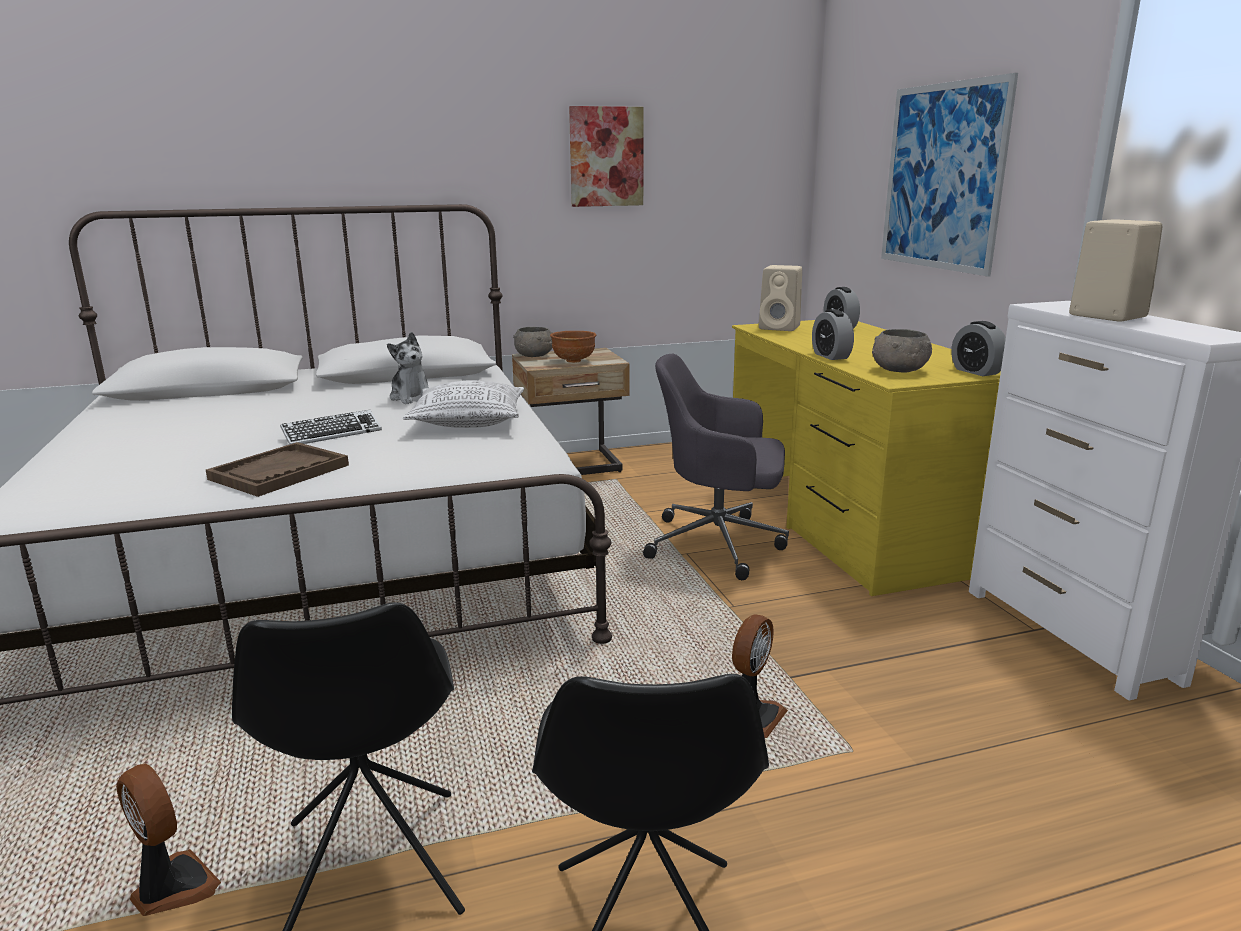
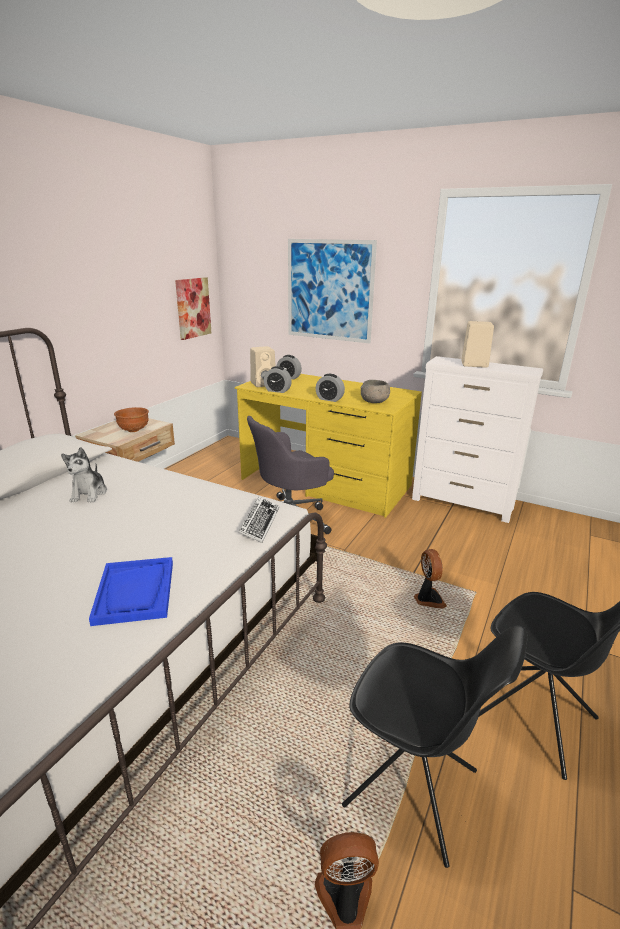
camera: 45 degrees left, 5 degrees up
(279, 472) = (135, 592): brown tray -> blue tray
(332, 434) = (99, 545): keyboard -> keyboard (259, 523)
(411, 397) = (89, 493): plush toy -> plush toy turned 75 degrees clockwise
(469, 421) = (176, 499): pillow -> none
(534, 355) = (96, 432): grey bowl -> none
(606, 157) = (112, 280): picture -> picture (193, 308)
(976, 371) = (400, 395): alarm clock -> alarm clock (277, 391)

